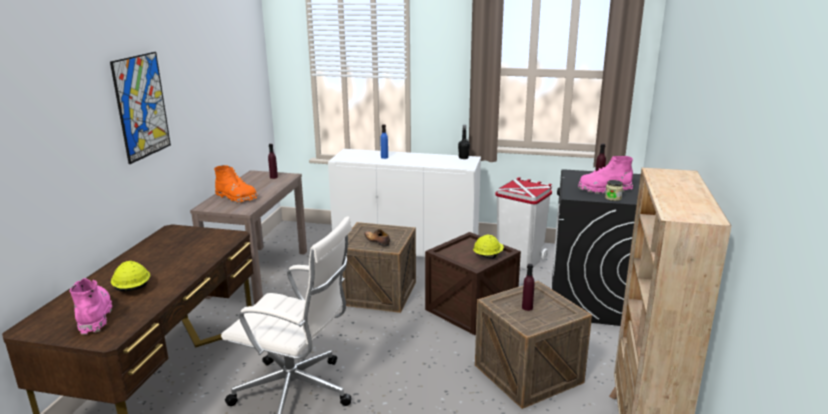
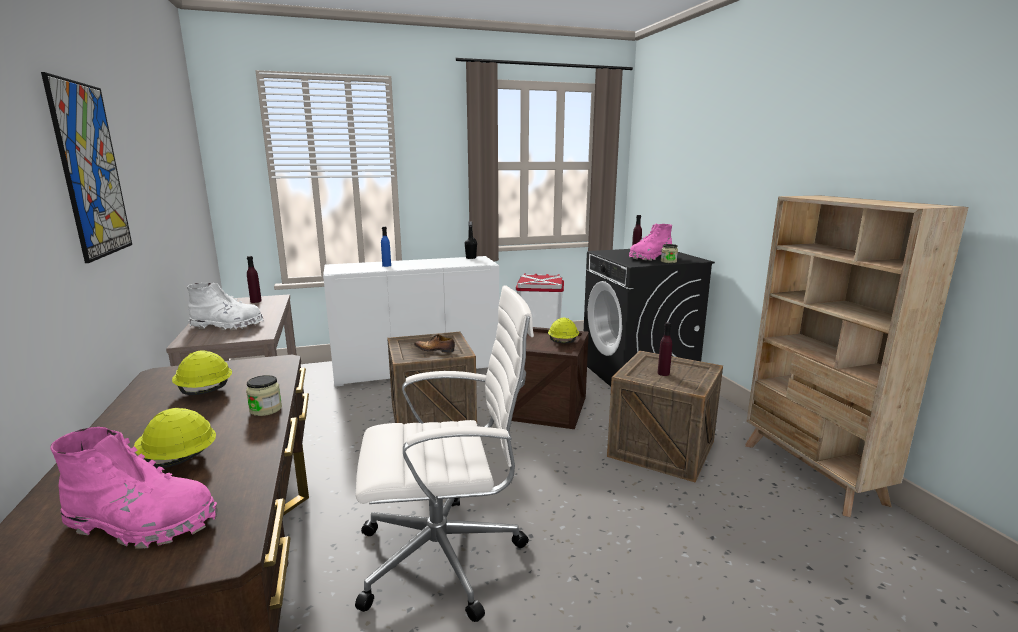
camera: 30 degrees left, 5 degrees down
(94, 316) = (142, 523): pink boot -> pink boot turned 150 degrees clockwise
(179, 248) = (204, 391): none -> yellow hard hat
(194, 269) = (266, 409): none -> jar
(236, 198) = (227, 326): orange boot -> white boot

